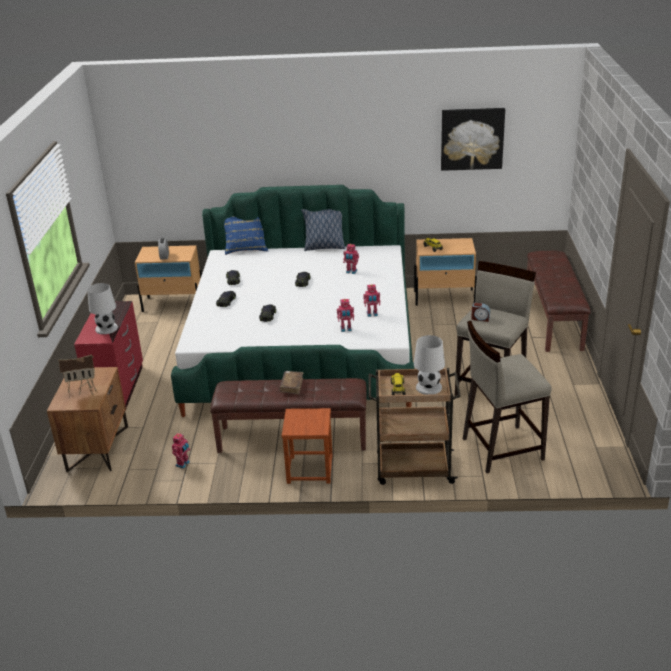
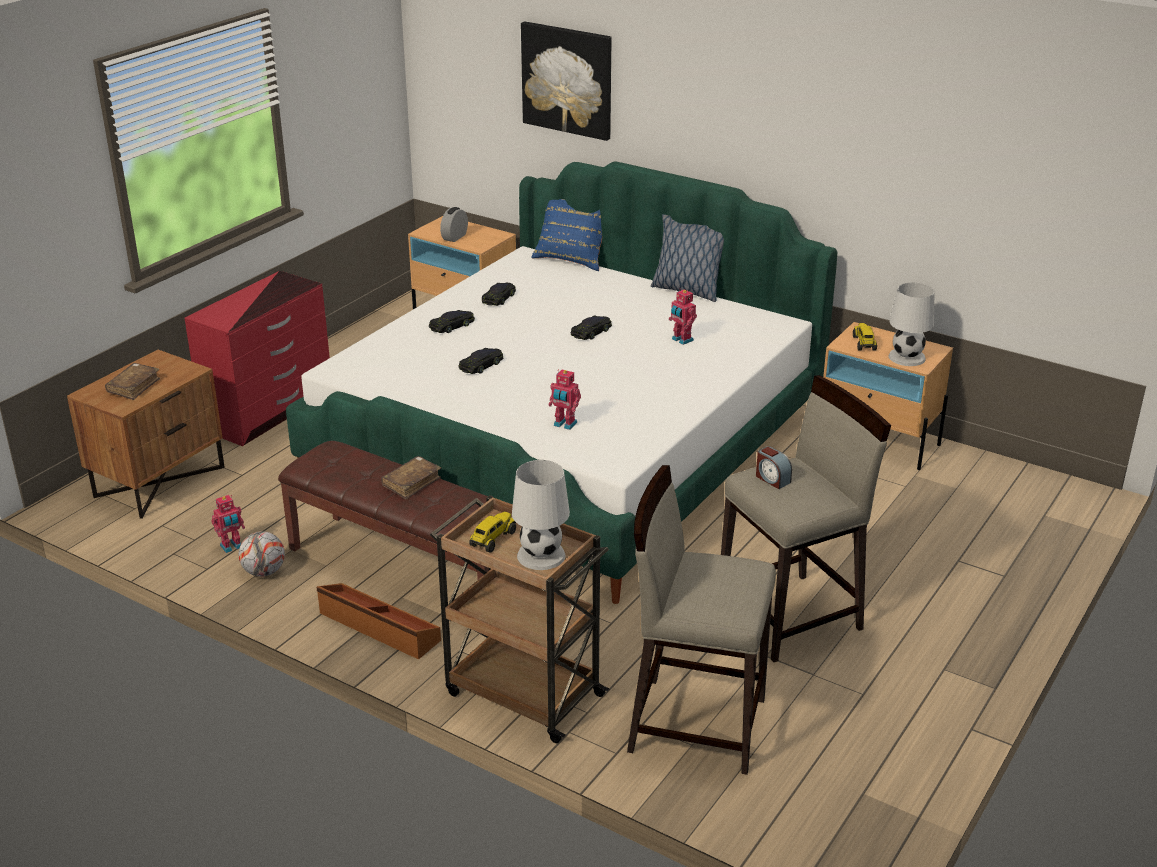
camera: 30 degrees right, 0 degrees up
(83, 392) = (134, 387): toy house -> brown book
(107, 328) = (245, 310): white table lamp -> white table lamp (907, 357)
(217, 469) = (264, 572): none -> football
(309, 470) = (378, 627): brown stool -> brown storage box
(372, 314) = (631, 415): toy robot -> none
(472, 138) = (978, 158): picture -> picture (567, 80)
(554, 319) = (1034, 545): brown bench -> none

